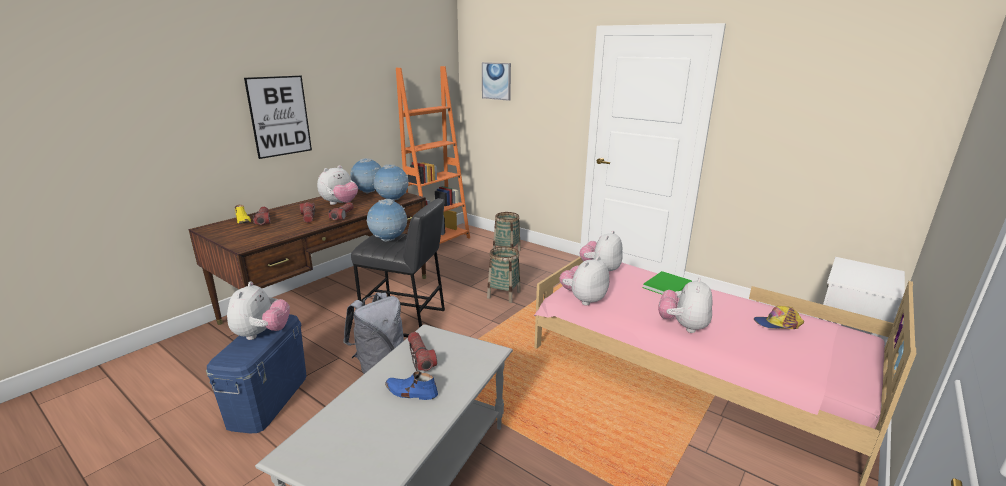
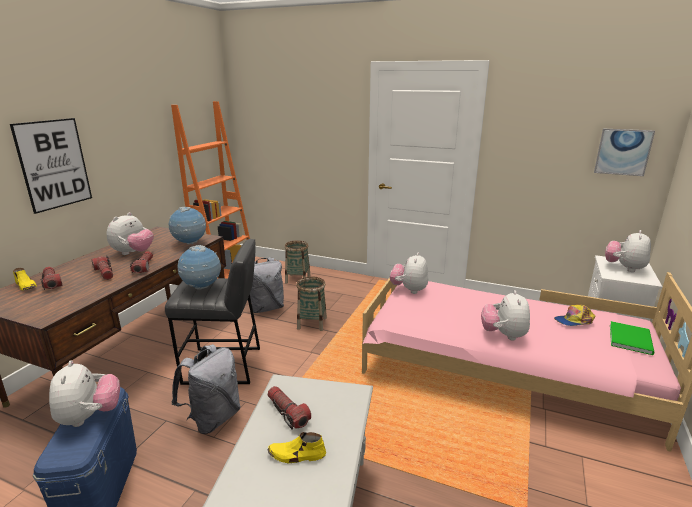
camera: 15 degrees left, 0 degrees up
(369, 193) = (159, 237): globe -> none
(411, 392) = (297, 455): blue shoe -> yellow shoe
(465, 275) = (266, 308): none -> grey backpack
(496, 81) = (271, 114): picture -> picture (623, 152)
(583, 299) = (408, 322): plush toy -> plush toy (624, 268)
(669, 286) = (473, 297): green book -> green book (631, 338)

